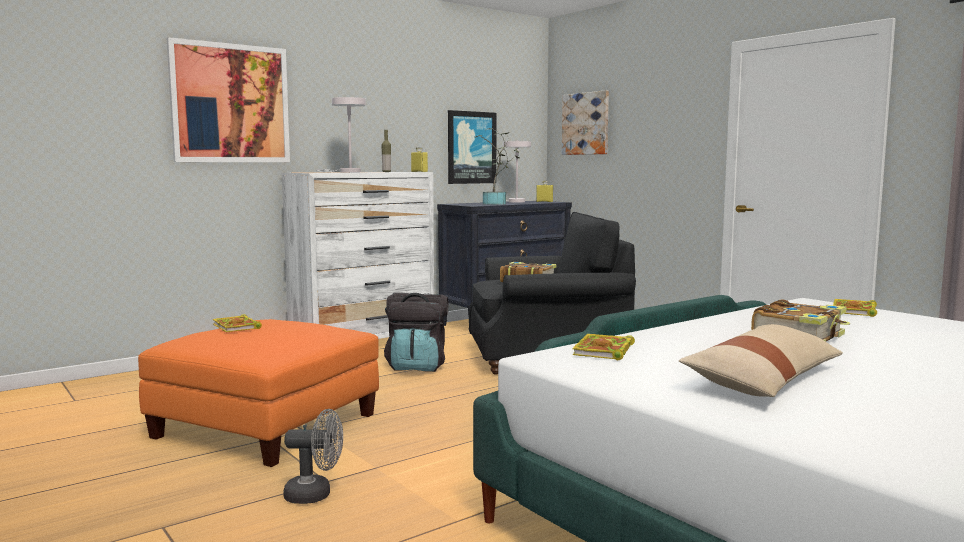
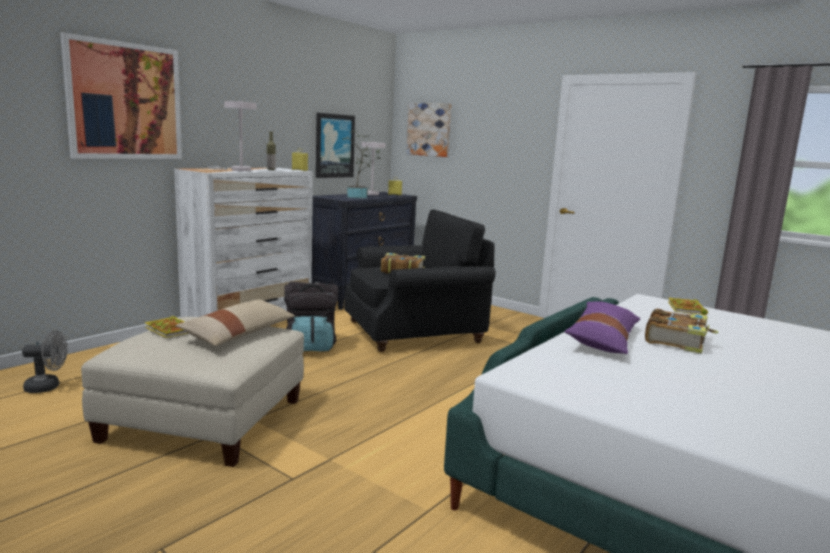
camera: 15 degrees left, 5 degrees up
(266, 425) = (204, 419): orange ottoman -> beige ottoman
(315, 495) = (291, 495): grey fan -> grey fan (48, 387)
(604, 351) = (552, 364): book -> none
(698, 334) = (603, 339): none -> purple pillow
(763, 380) = (695, 392): beige pillow -> beige pillow (238, 333)

